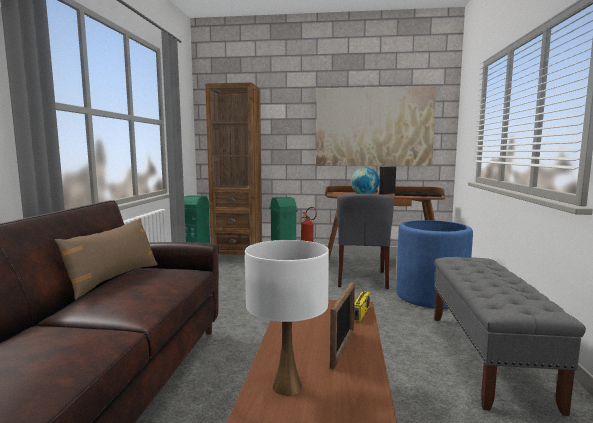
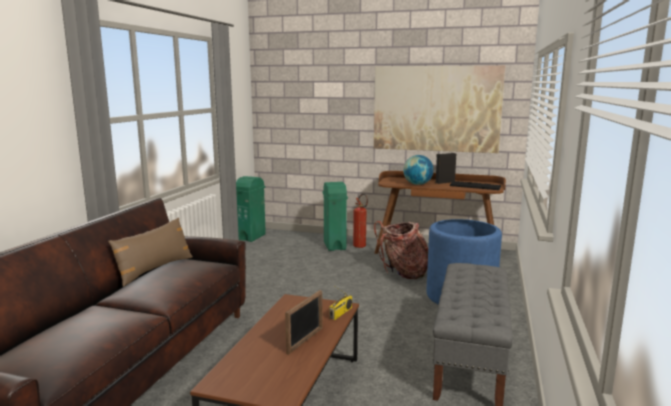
camera: 10 degrees right, 5 degrees up
(237, 254) = (291, 237): brown bookcase -> none
(286, 386) = (249, 363): white table lamp -> none
(362, 279) = (403, 273): grey chair -> backpack

